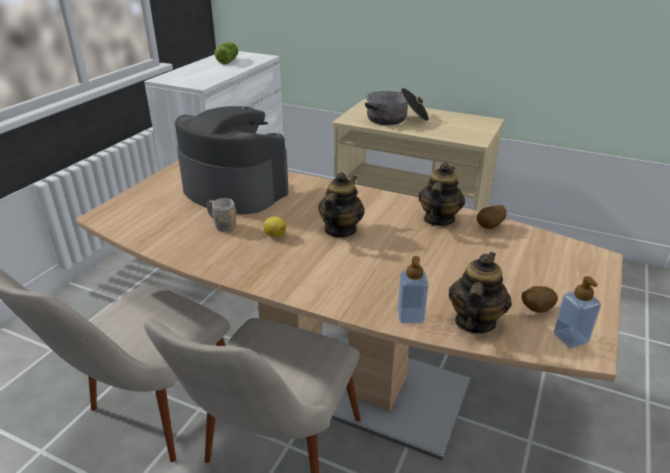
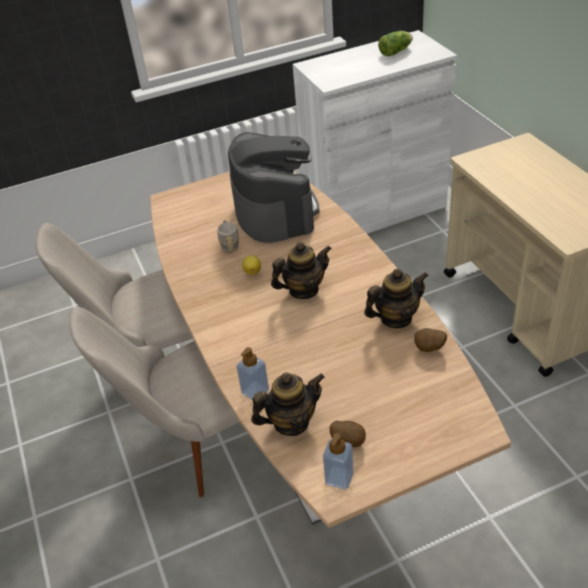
camera: 45 degrees right, 10 degrees up
(396, 119) = (522, 176): cooking pot -> none

